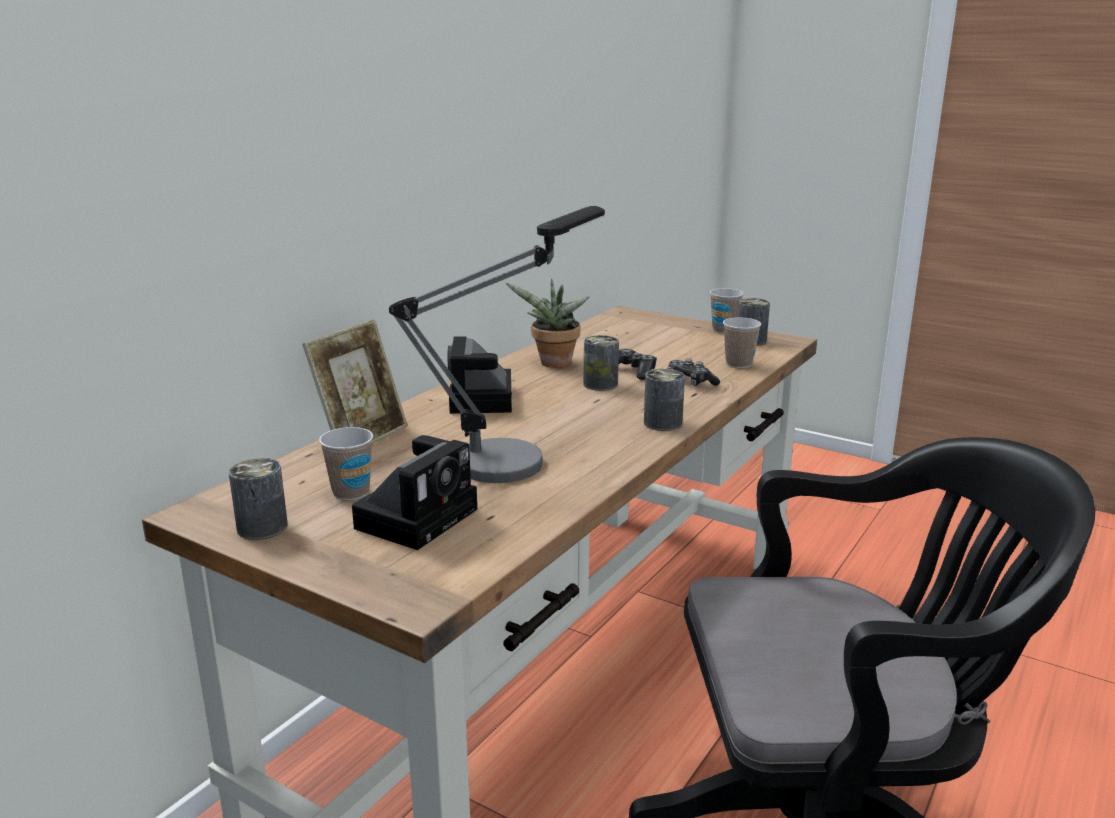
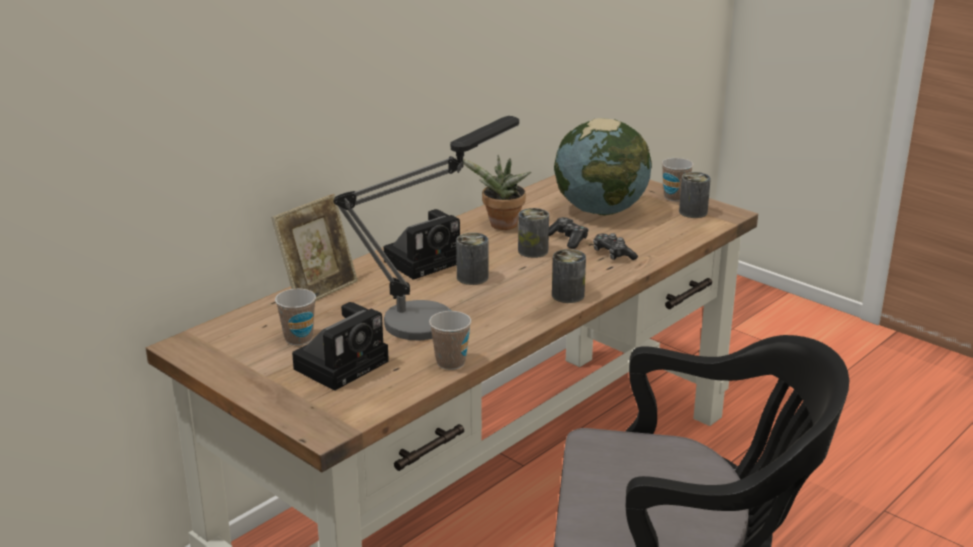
camera: 10 degrees right, 5 degrees up
(262, 527) = (228, 362): can -> can (472, 277)
(482, 401) = (426, 260): camera -> camera turned 135 degrees counterclockwise
(654, 345) = (601, 210): none -> globe
(738, 364) = (667, 238): cup -> cup (450, 362)

